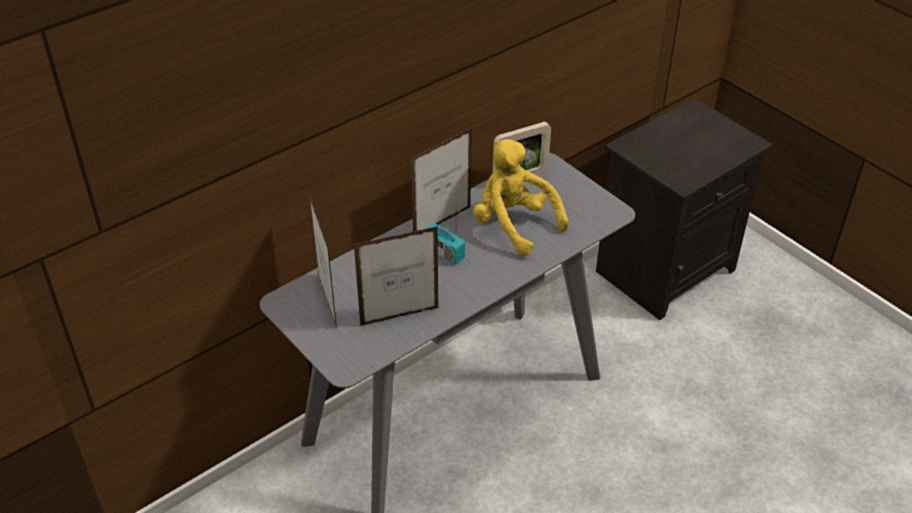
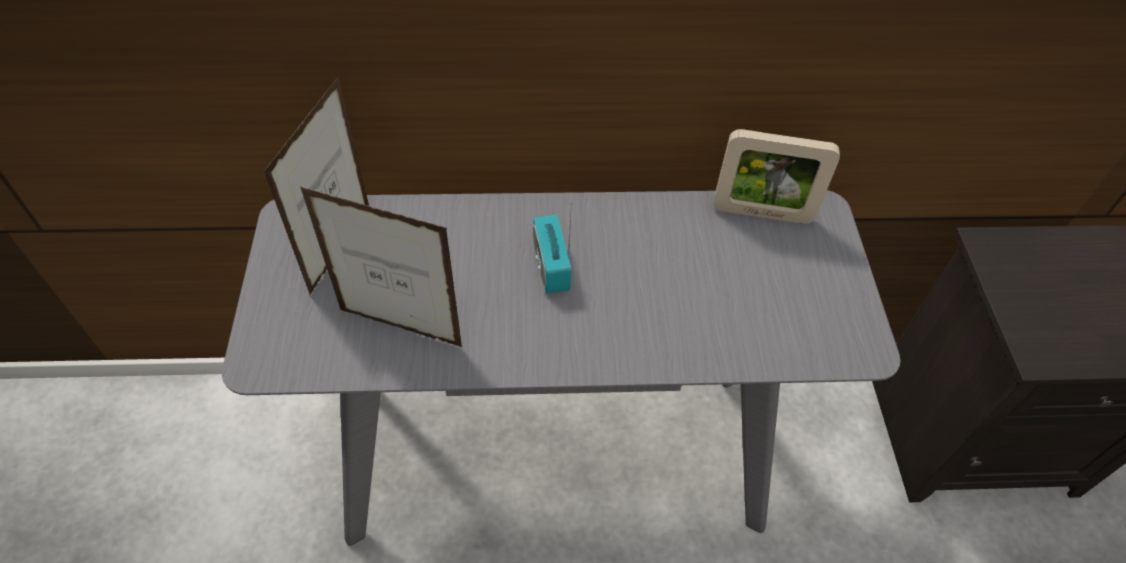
camera: 35 degrees right, 10 degrees up
(442, 222) = (592, 220): picture frame -> none
(513, 225) = (687, 280): yellow plush toy -> none

